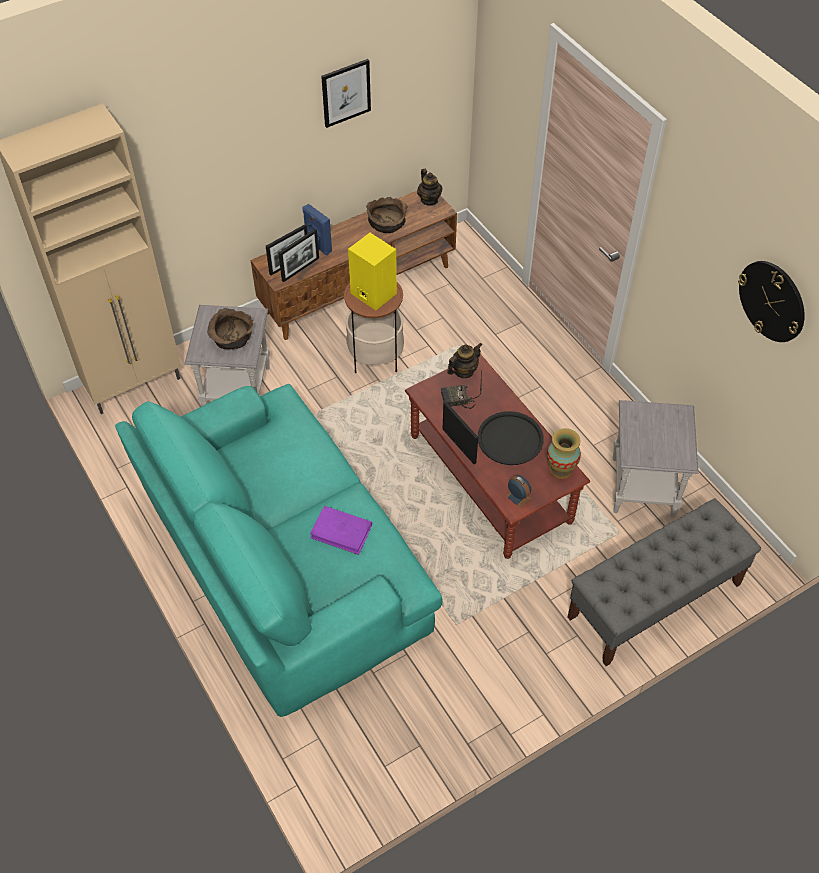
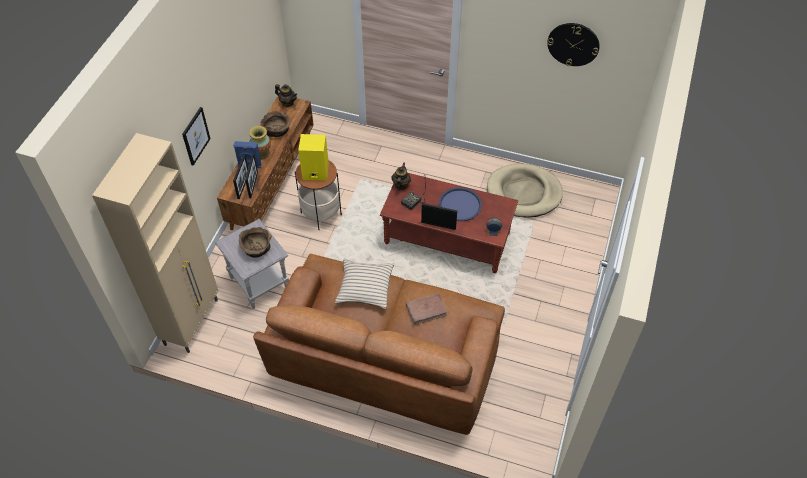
camera: 40 degrees left, 0 degrees up
(283, 562) = (384, 357): turquoise sofa -> brown sofa
(302, 459) = (365, 287): none -> beige pillow
(341, 531) = (426, 310): purple book -> brown book
(346, 92) = (234, 55): picture -> picture (195, 136)
(510, 439) = (460, 204): black tray -> blue tray
(560, 469) = (499, 204): vase -> vase (262, 153)
(643, 488) = (523, 193): grey side table -> beige dog bed
(654, 601) = (581, 244): grey bench -> none

